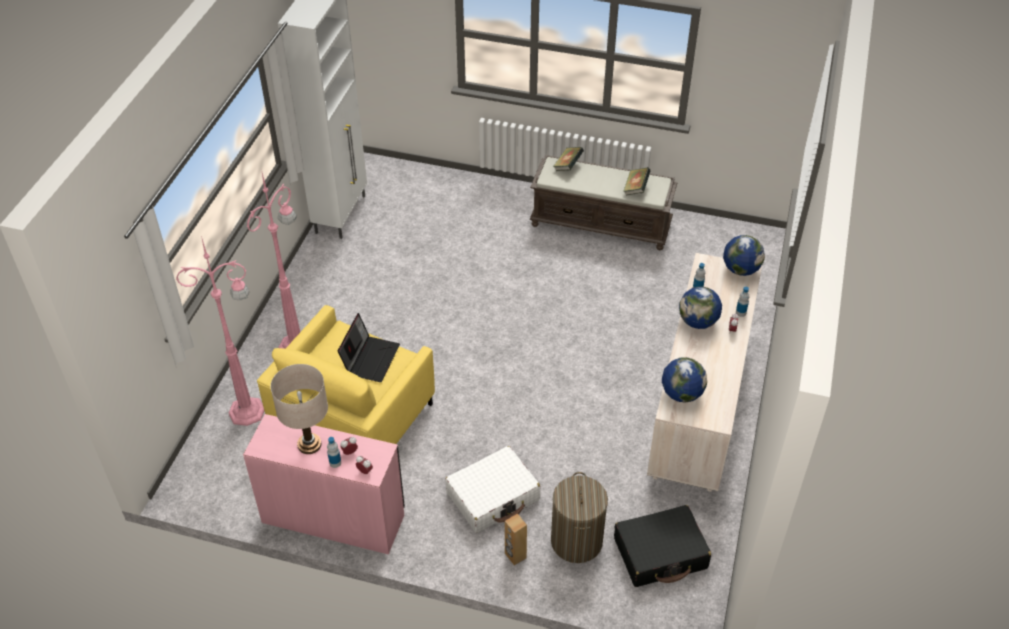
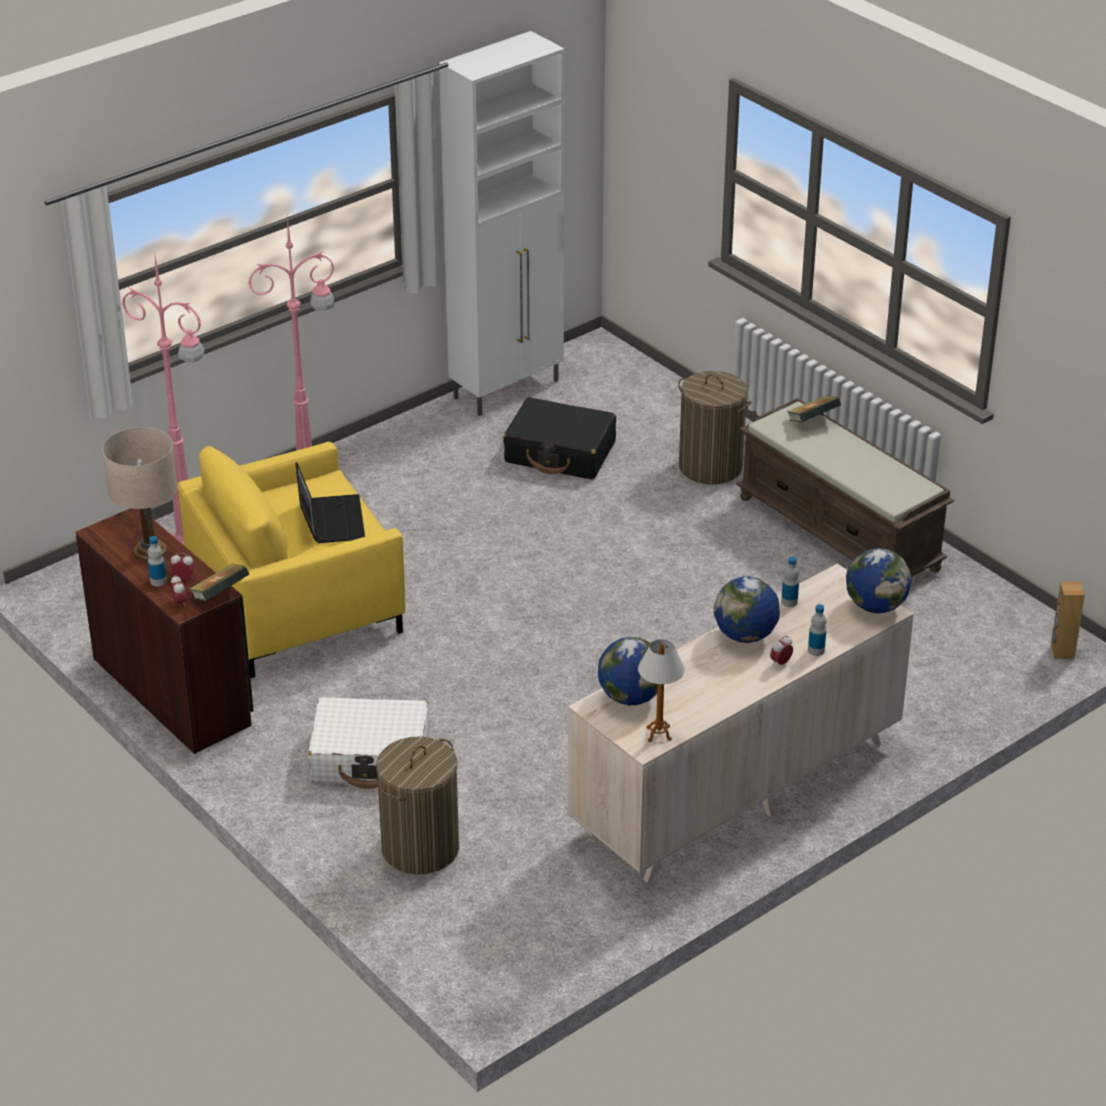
camera: 35 degrees right, 10 degrees down
(333, 517) = (174, 690): pink desk -> brown desk
(370, 358) = (330, 520): laptop -> laptop turned 60 degrees counterclockwise
(499, 214) = (710, 467): none -> laundry basket
(515, 556) = (332, 826): brown speaker -> brown speaker (1062, 651)
(636, 189) = (877, 482): book -> book (220, 596)
(660, 553) = (508, 911): black suitcase -> black suitcase (560, 453)
(719, 410) = (659, 734): none -> table lamp

